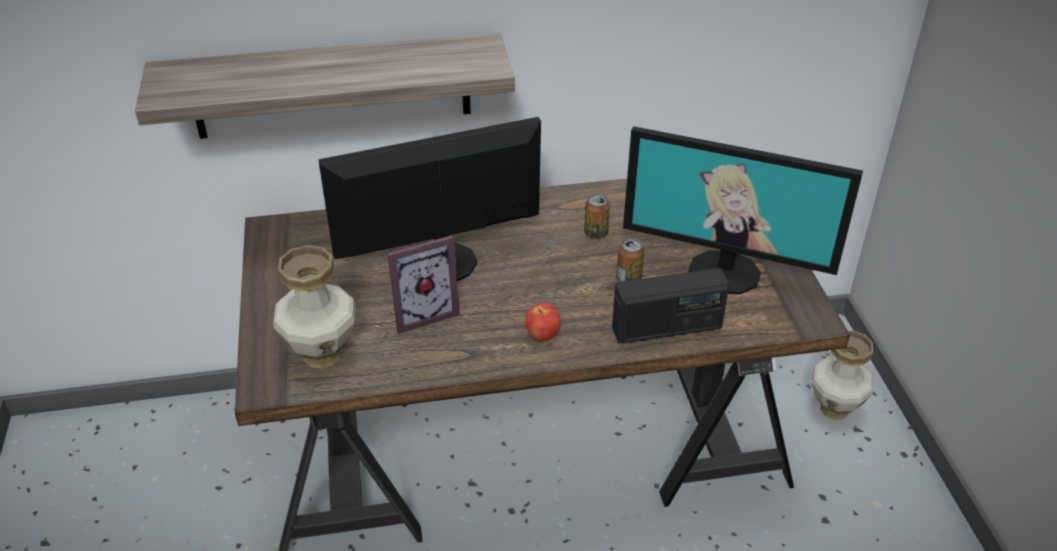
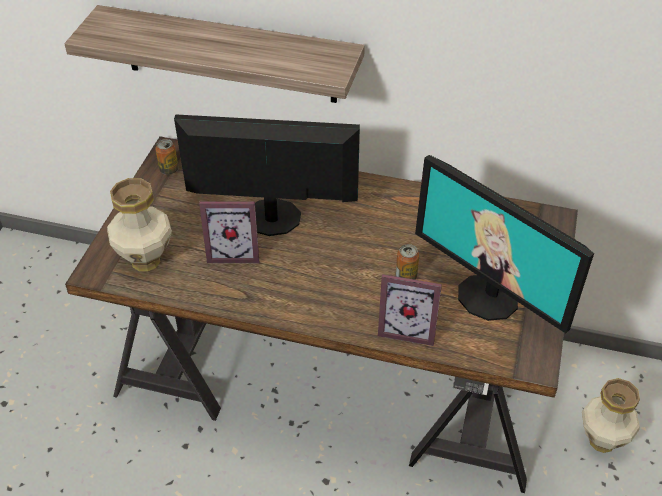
camera: 25 degrees right, 5 degrees up
(542, 337) = (308, 302): apple -> none
(596, 233) = (406, 229): can -> can (169, 170)
(667, 328) = (408, 328): radio -> picture frame

